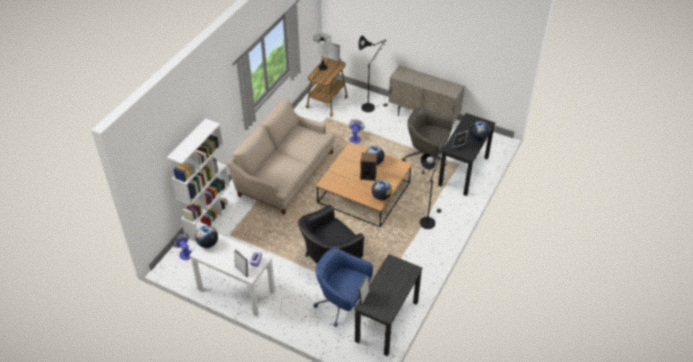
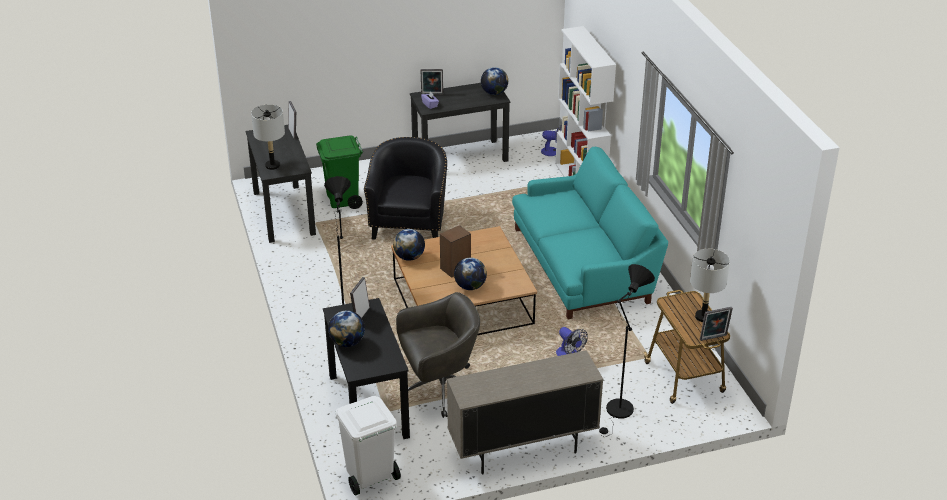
camera: 135 degrees right, 10 degrees down
(236, 290) = (460, 157): white desk -> black desk
(284, 173) = (584, 264): beige sofa -> turquoise sofa
(343, 305) = (343, 200): blue office chair -> green trash can
(405, 275) = (272, 165): none -> grey table lamp
(493, 143) = (369, 477): none -> white trash can

